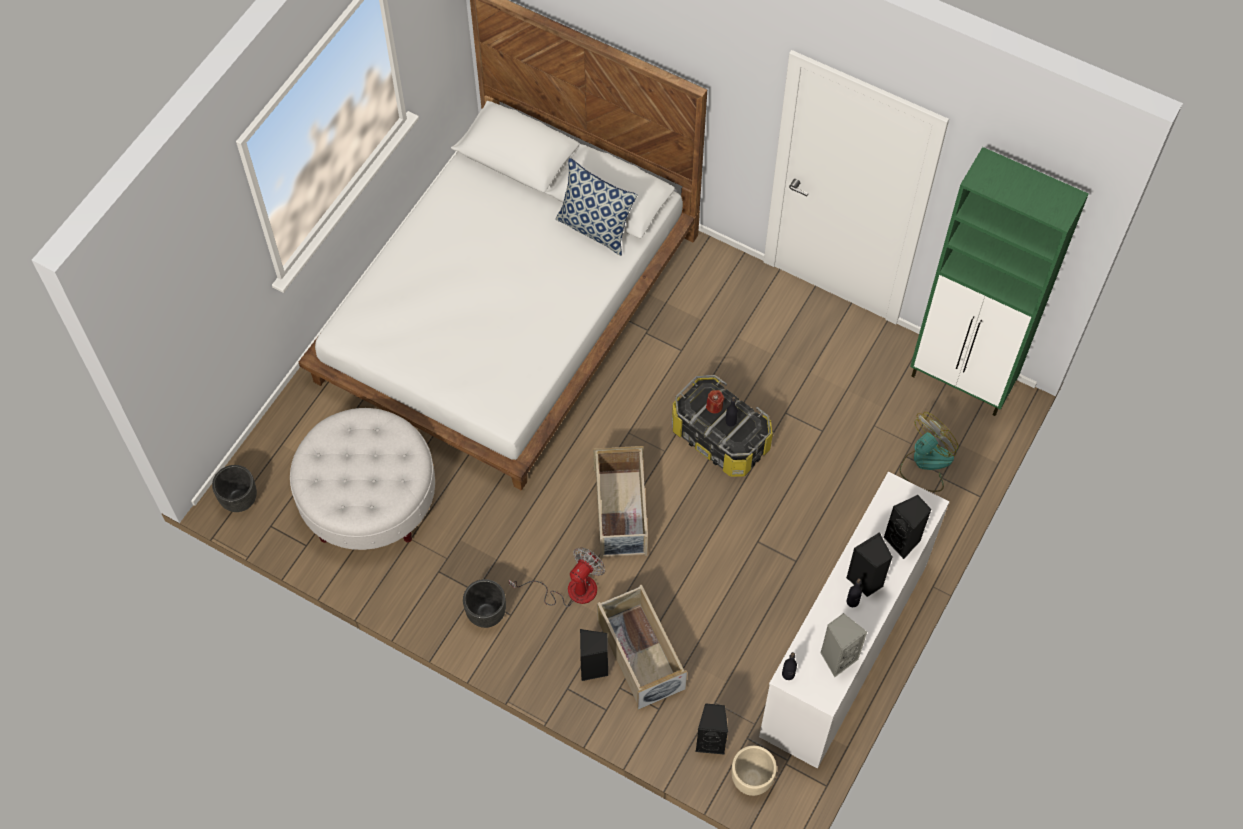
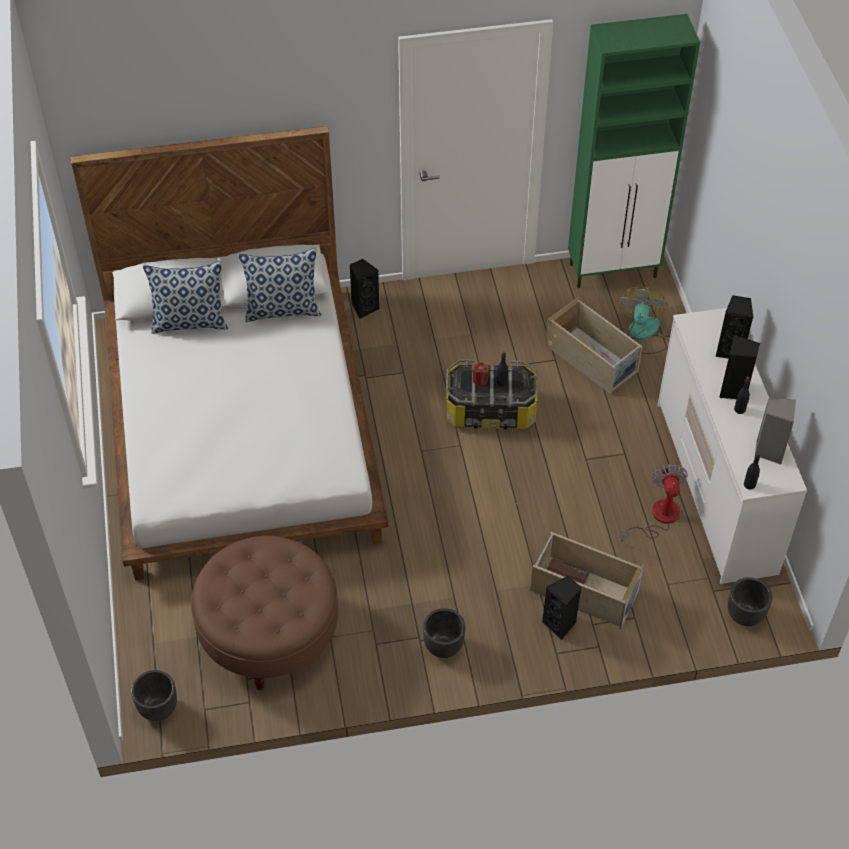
camera: 40 degrees left, 10 degrees down
(369, 501) = (269, 633): white ottoman -> brown ottoman
(512, 189) = (190, 322): none -> pillow
(570, 590) = (489, 585): fan -> fan (658, 518)
(621, 513) = (471, 507): beige storage box -> beige storage box (592, 359)
(711, 741) = (691, 611): black speaker -> black speaker (364, 307)
(751, 779) = (744, 615): beige planter -> black planter

